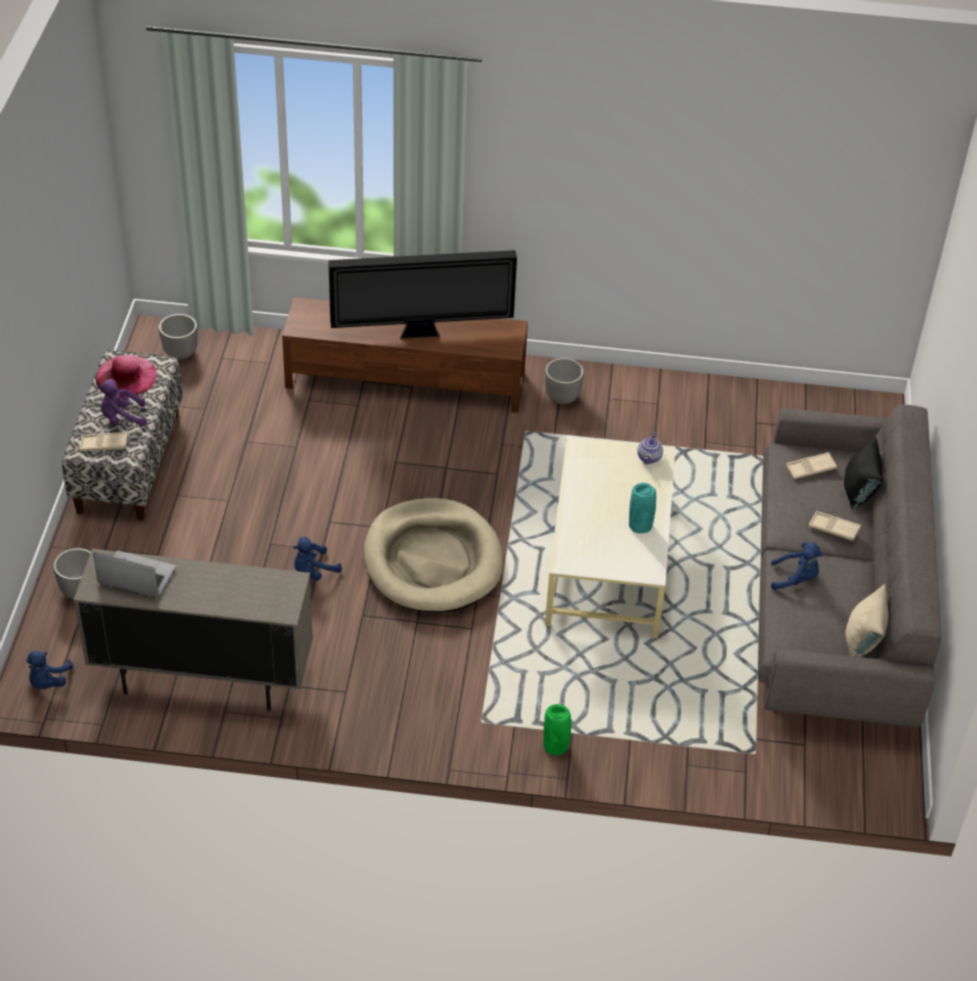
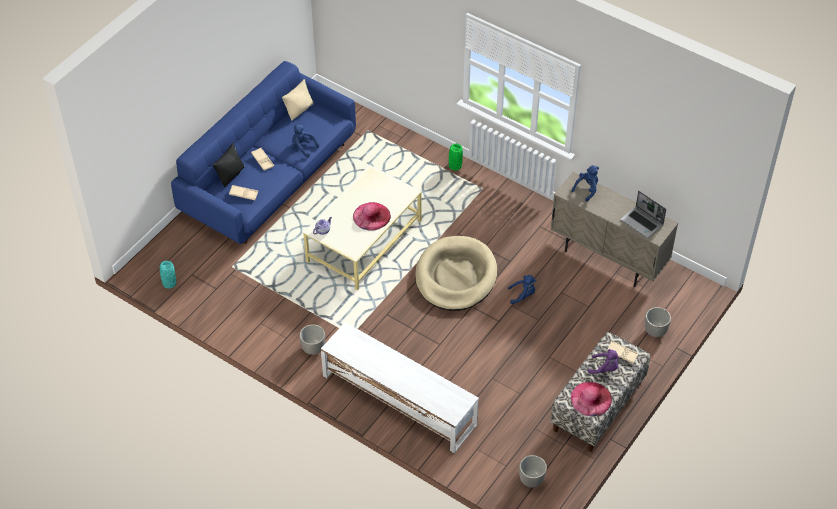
camera: 150 degrees left, 5 degrees up
(48, 681) = (687, 287): blue plush toy -> blue plush toy (587, 189)
(406, 381) = (398, 399): brown tv stand -> white tv stand
(422, 333) = (391, 364): television -> none
(595, 504) = (371, 216): none -> pink hat
(641, 525) = (357, 196): turquoise vase -> turquoise vase (169, 283)
(832, 603) = (270, 178): grey sofa -> blue sofa

